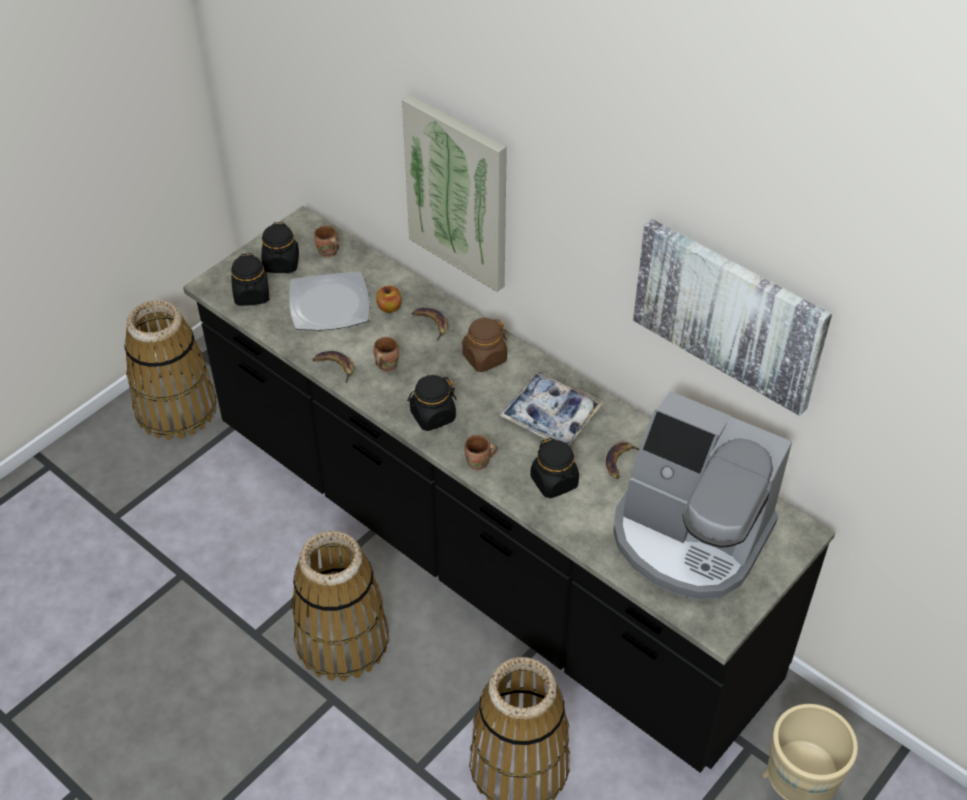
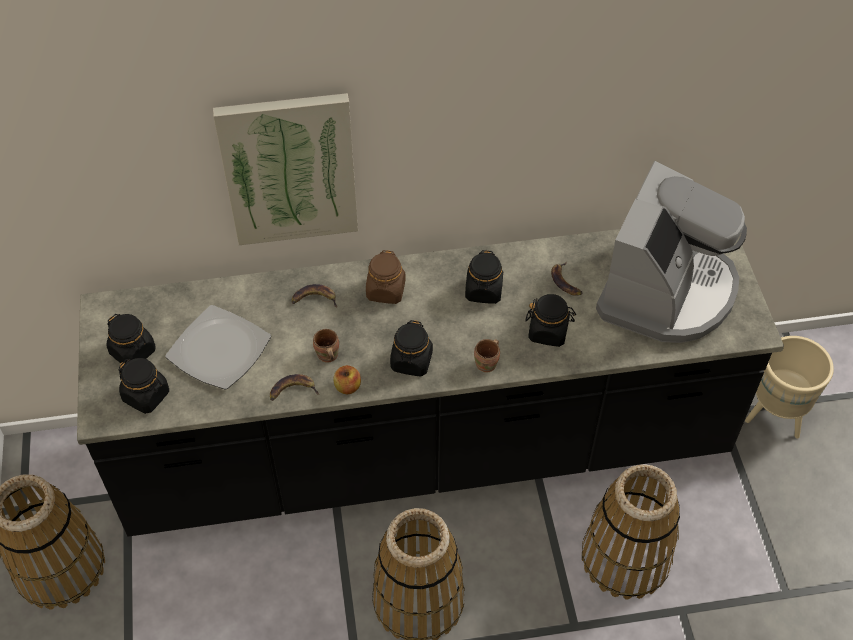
camera: 50 degrees left, 5 degrees up
(328, 253) = (159, 313): brown mug -> none
(389, 307) = (267, 313): apple -> apple (348, 387)
(551, 416) = (483, 291): tray -> black jar
(689, 536) = (667, 291): coffee machine -> coffee machine turned 45 degrees counterclockwise
(729, 313) = (613, 105): picture -> none

